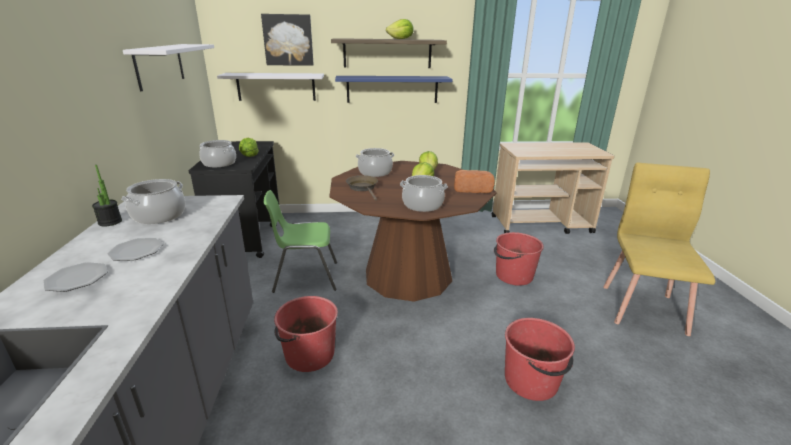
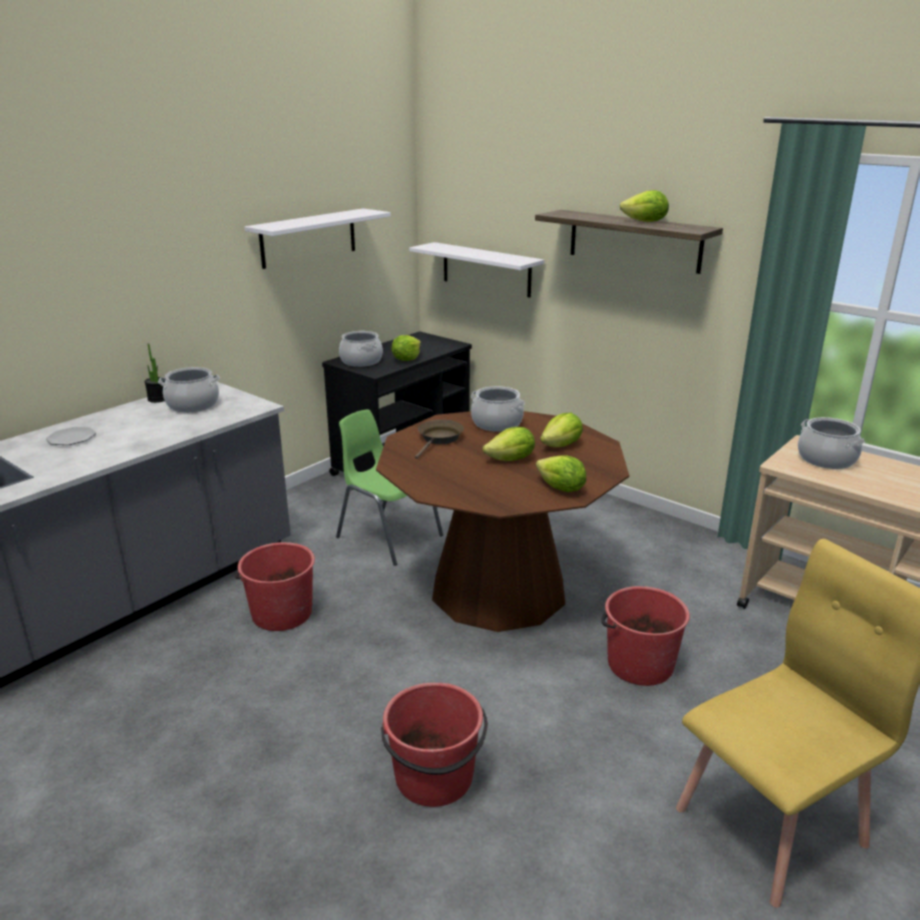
camera: 45 degrees right, 0 degrees up
(137, 251) = (129, 431): plate -> none
(288, 40) = (506, 207): picture -> none
(392, 89) = (636, 299): blue shelf -> none
(422, 205) = (454, 484): cooking pot -> cooking pot (826, 459)
(472, 189) = (561, 489): bread -> lettuce

